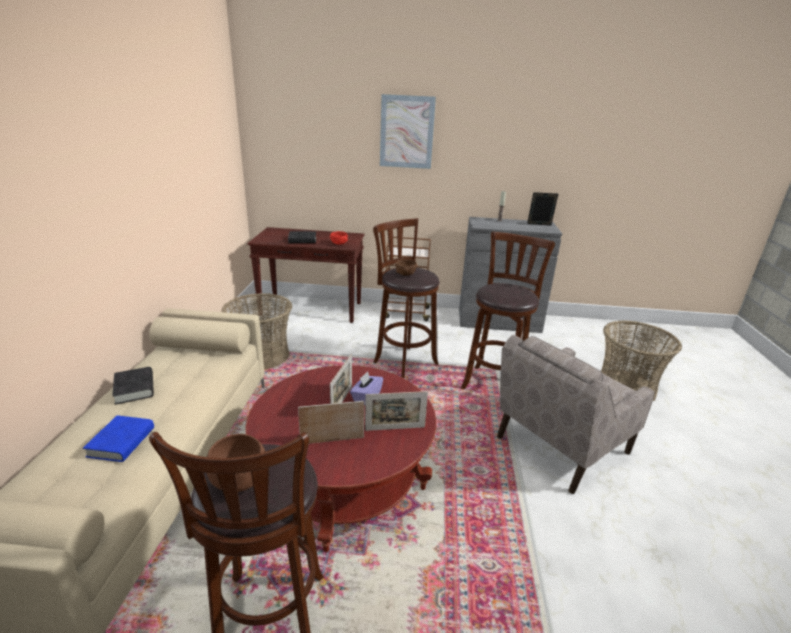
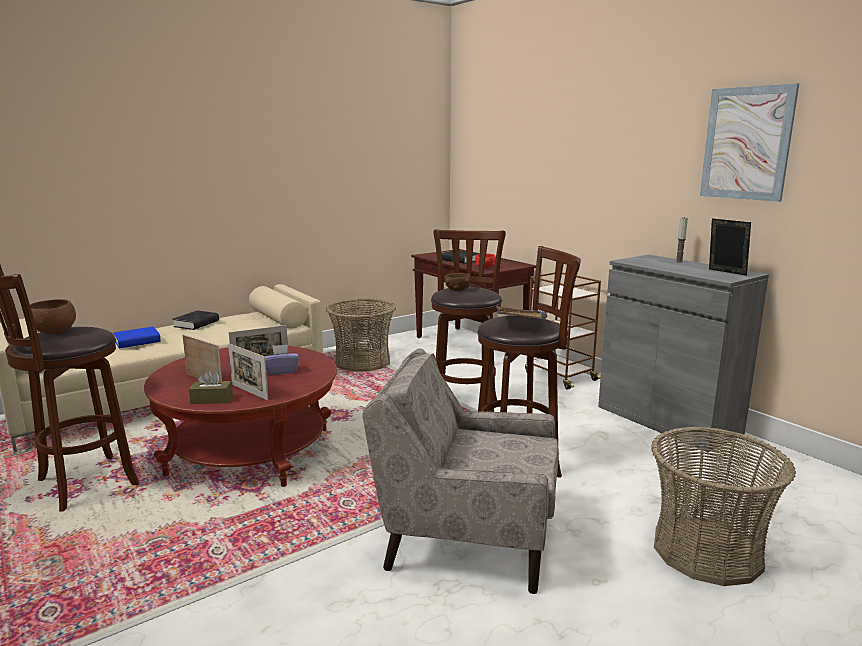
camera: 50 degrees right, 10 degrees down
(388, 453) = (211, 399): none -> brown tissue box
(406, 132) = (584, 140): picture -> picture (746, 143)
(514, 292) = (521, 324): none -> blue book

